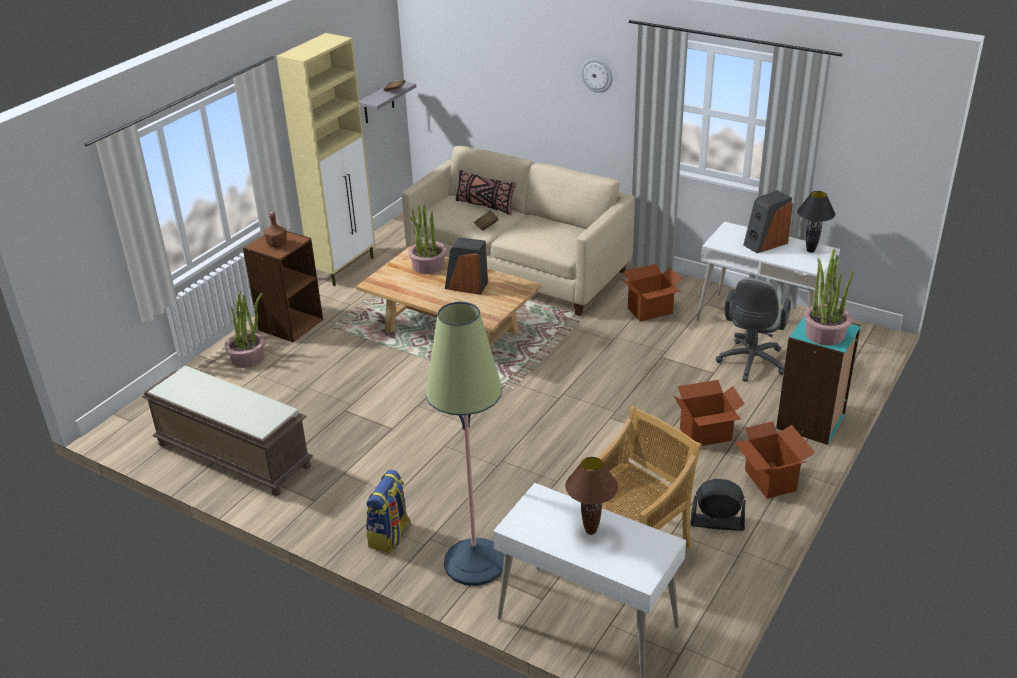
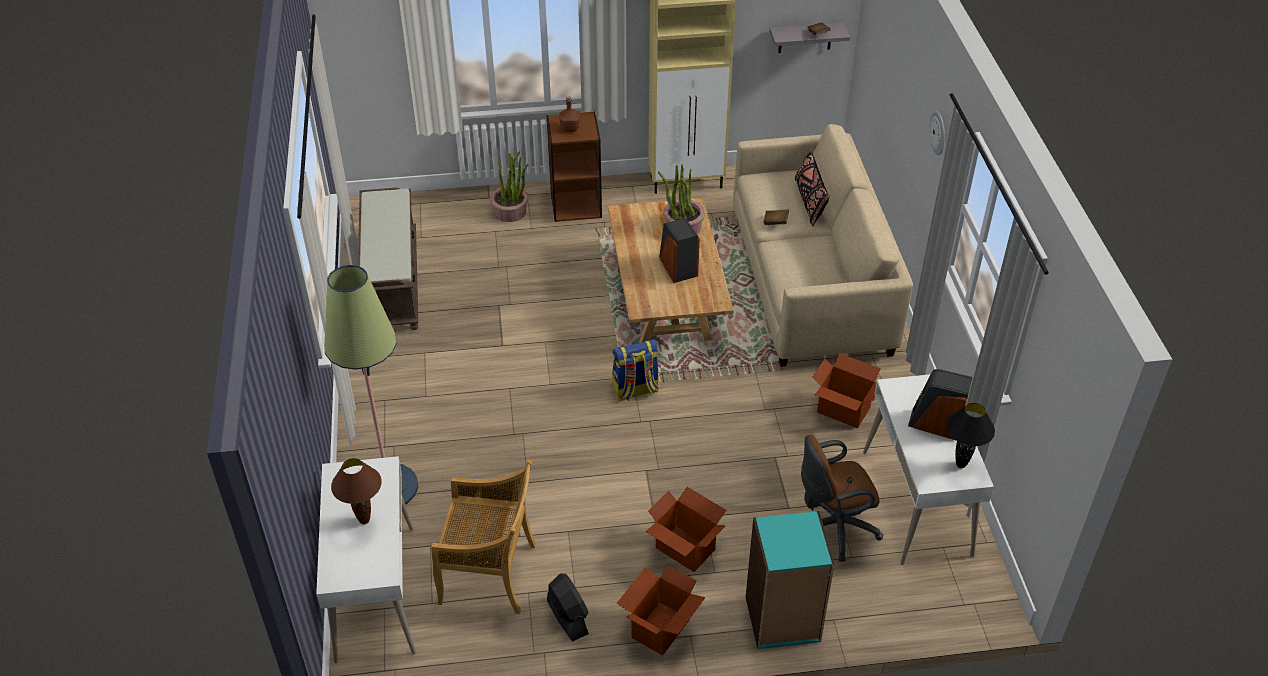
camera: 50 degrees right, 10 degrees up
(390, 536) = (378, 422): backpack -> backpack (635, 390)
(750, 364) = (832, 528): grey office chair -> brown office chair
(824, 334) = (787, 542): potted plant -> none

